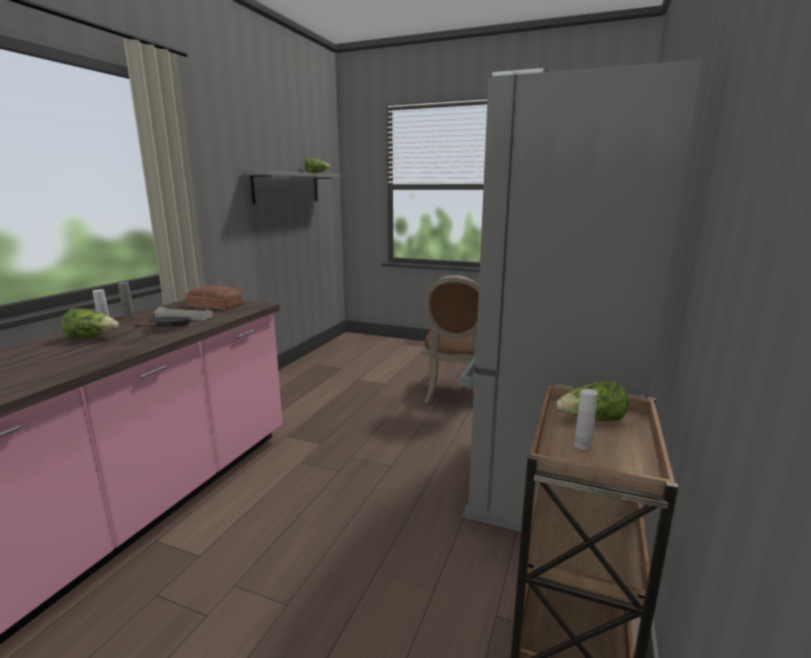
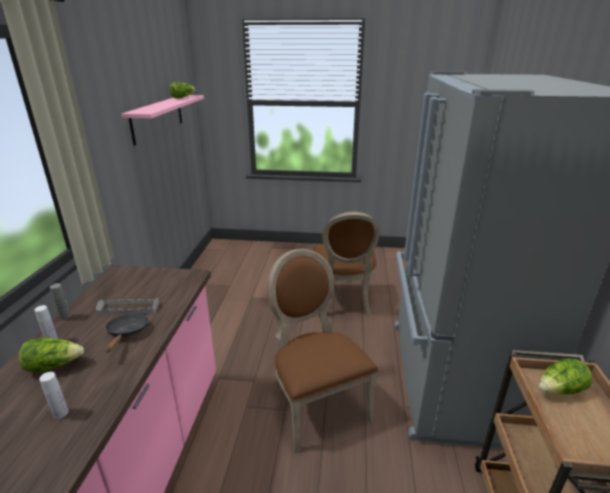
camera: 15 degrees left, 10 degrees up
(215, 305) = (146, 281): bread -> none
(286, 188) = (158, 118): grey shelf -> pink shelf
(375, 470) = (315, 403): none -> brown chair
(582, 445) = (575, 427): white bottle -> white bottle (61, 413)

